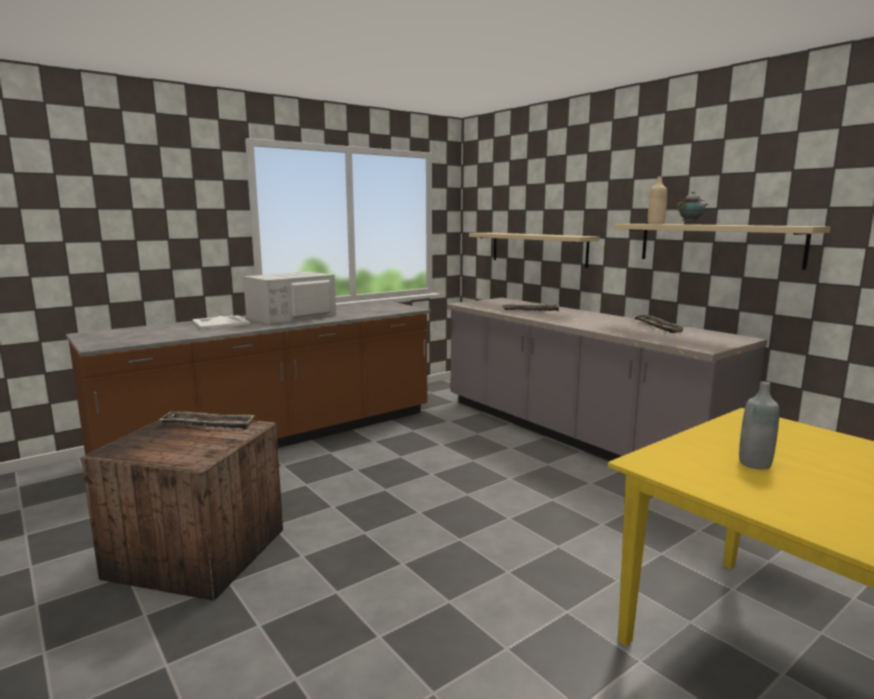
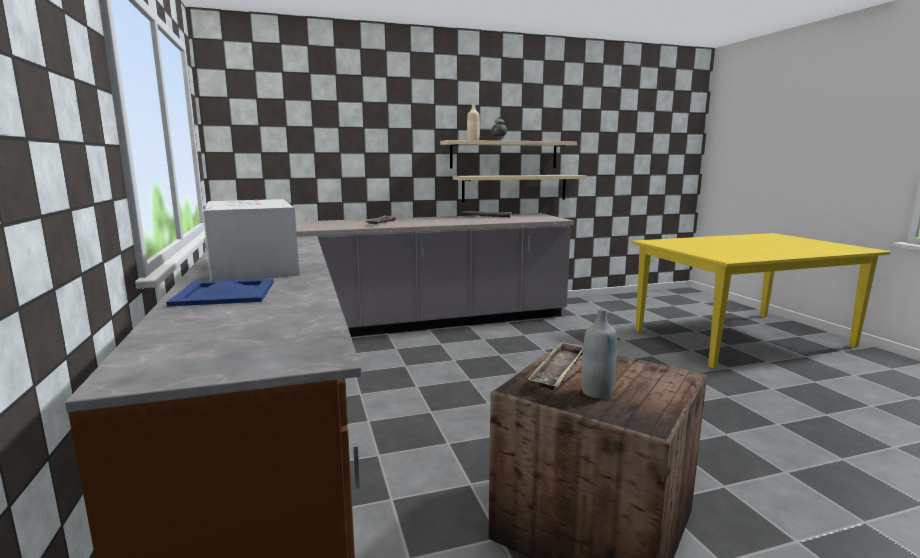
camera: 70 degrees left, 0 degrees up
(221, 322) = (224, 293): white tray -> blue tray
(537, 248) = (336, 166): beige shelf -> beige shelf (515, 188)
(754, 464) = (722, 250): grey bottle -> grey bottle (597, 392)

